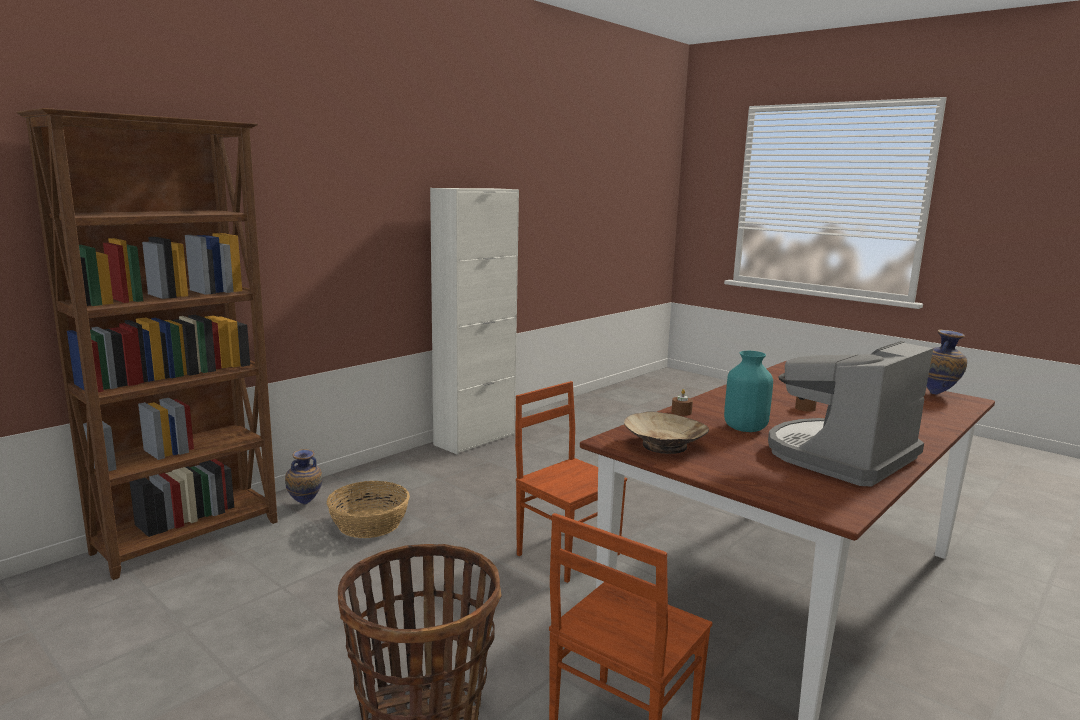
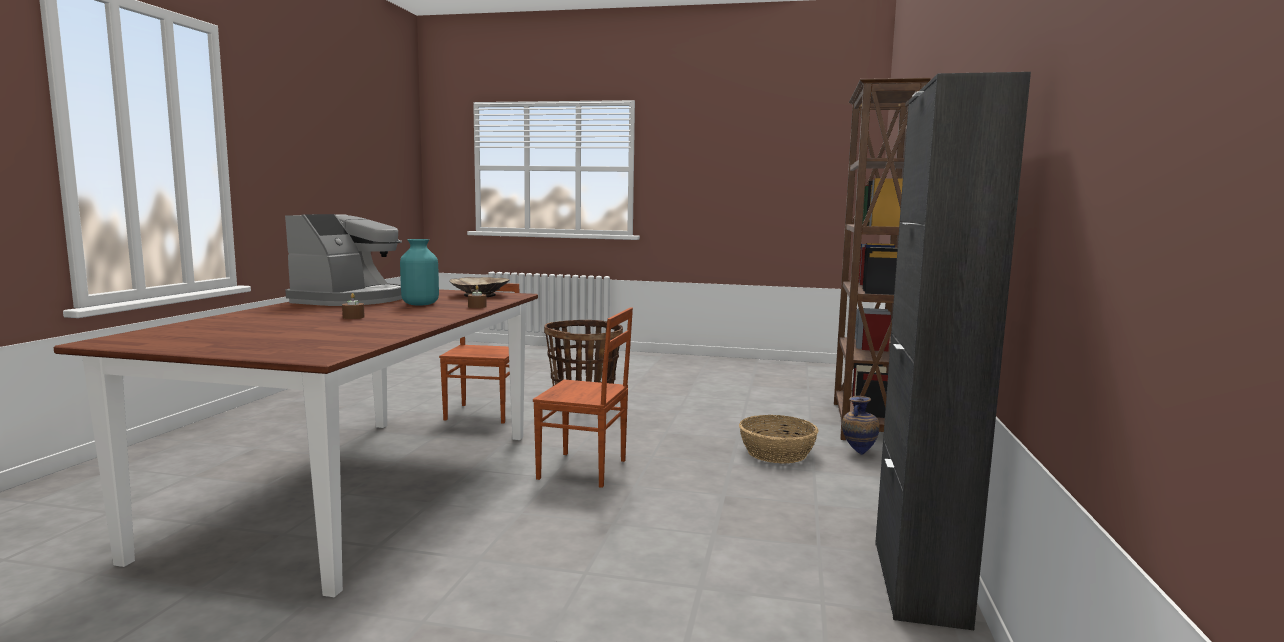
camera: 150 degrees right, 5 degrees down
(475, 439) = (919, 582): white cabinet -> black cabinet
(938, 395) = (139, 342): vase -> none

